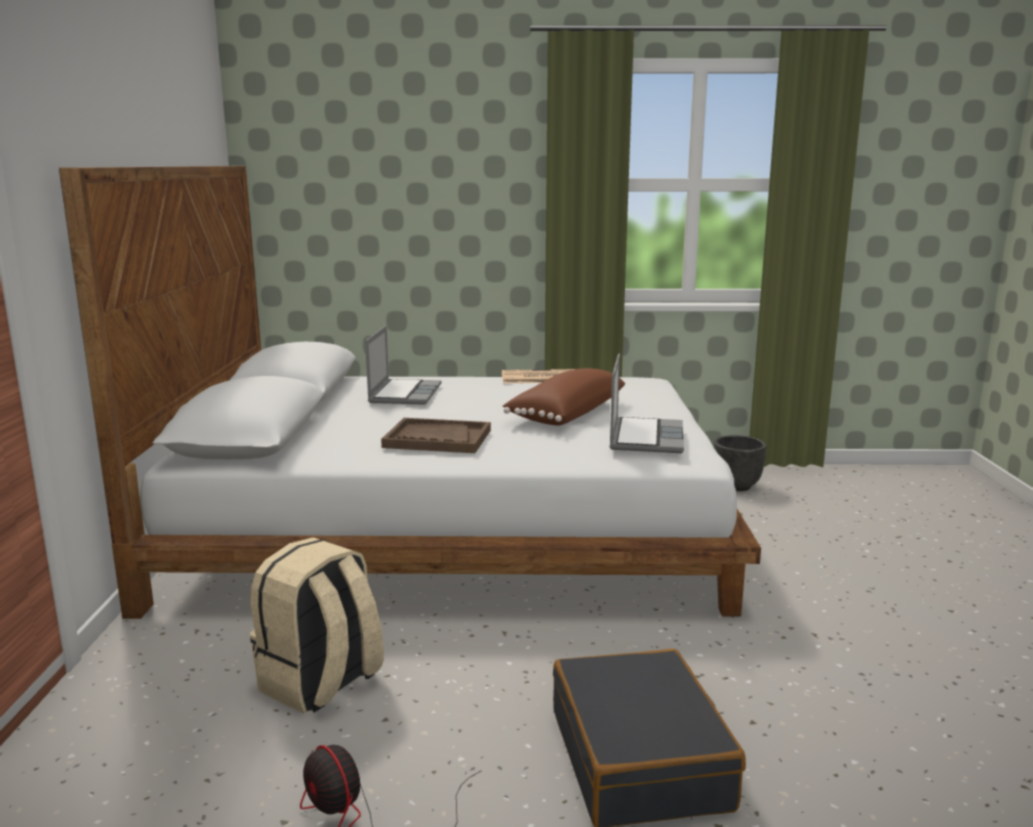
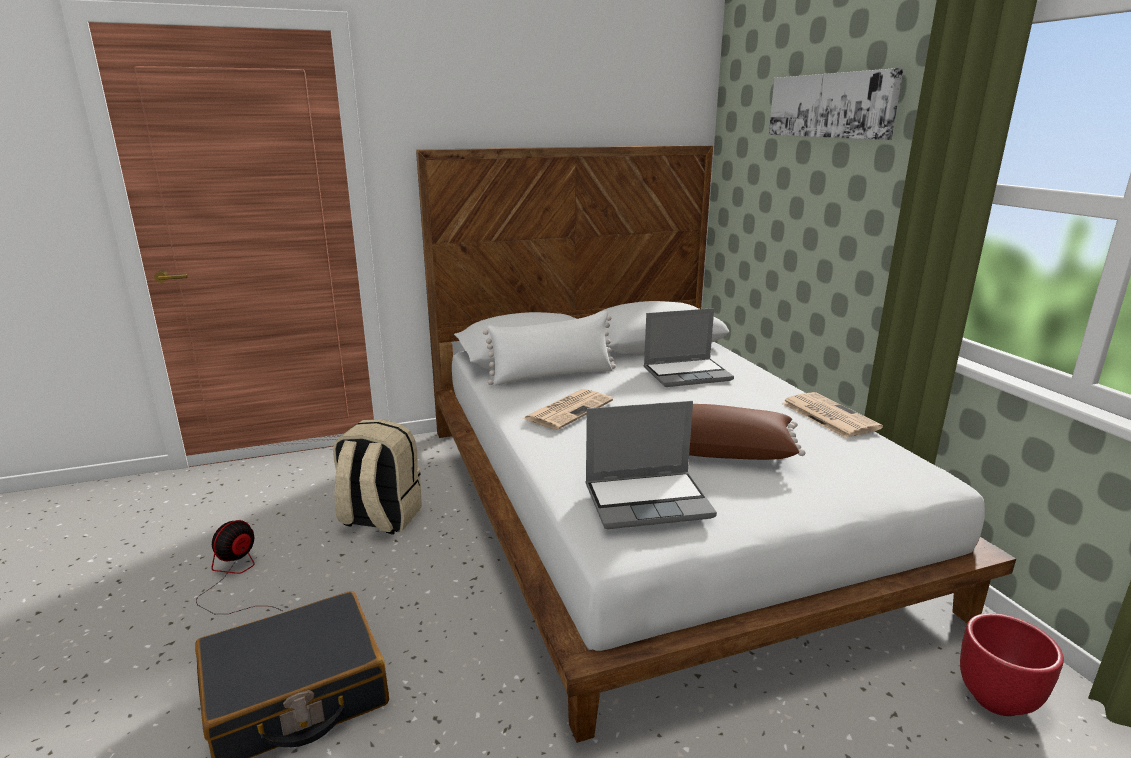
camera: 70 degrees right, 5 degrees up
(328, 435) = (552, 375): none -> white pillow
(424, 123) = (830, 105): none -> picture
(437, 439) = (569, 409): brown tray -> newspaper
(737, 486) = (997, 700): black planter -> red planter

